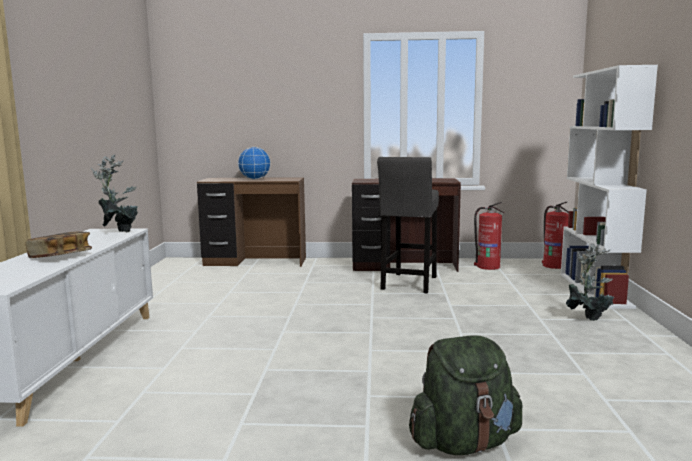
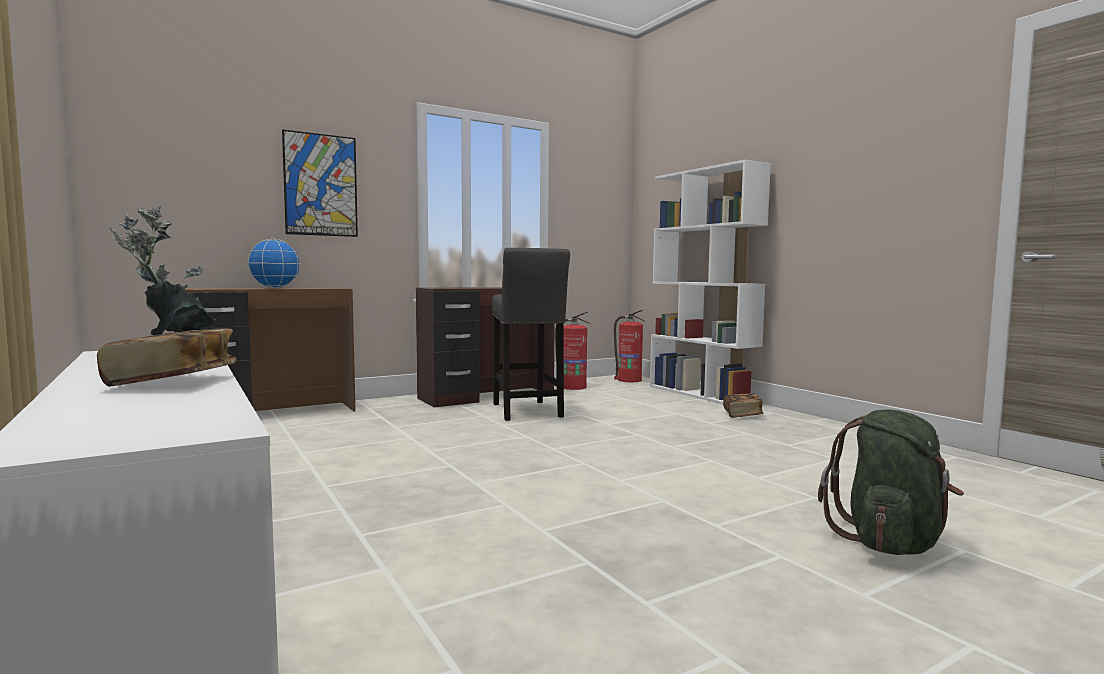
camera: 35 degrees left, 5 degrees down
(291, 105) = (321, 185): none -> picture
(588, 317) = (742, 415): potted plant -> book

